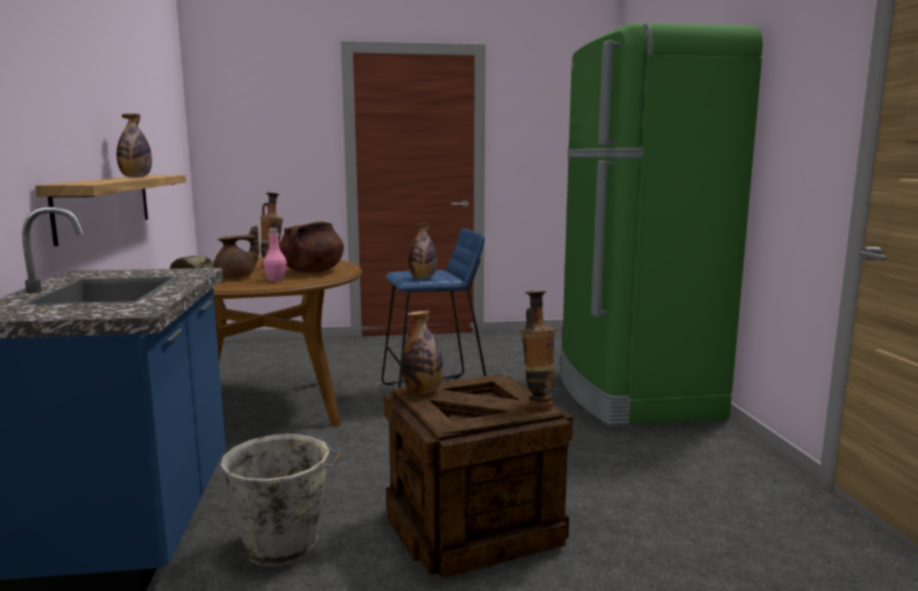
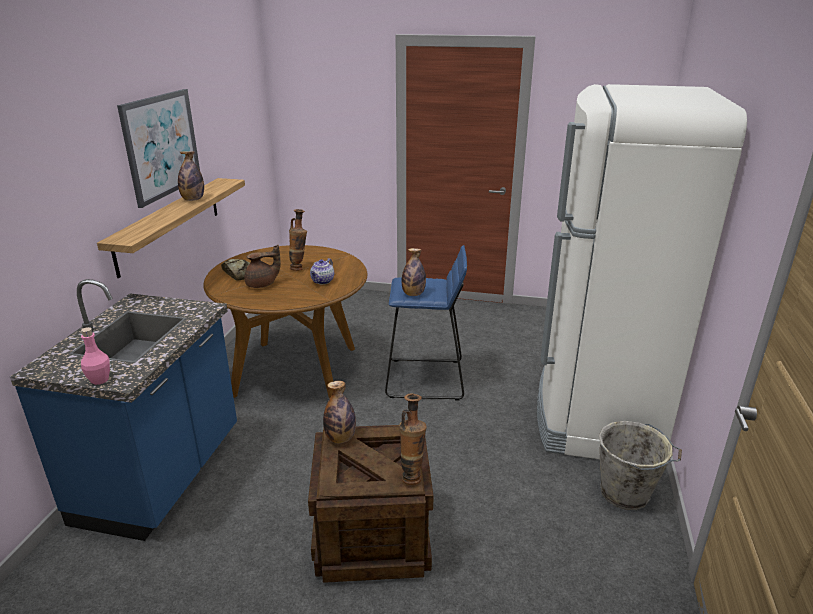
camera: 20 degrees right, 15 degrees up
(99, 102) = (161, 145): none -> picture
(276, 280) = (287, 293): pink bottle -> pink bottle (100, 380)
(285, 546) = (242, 520): grey bucket -> grey bucket (626, 494)
(312, 271) = (322, 281): brown cooking pot -> teapot
(633, 395) = (595, 415): green fridge -> white fridge

